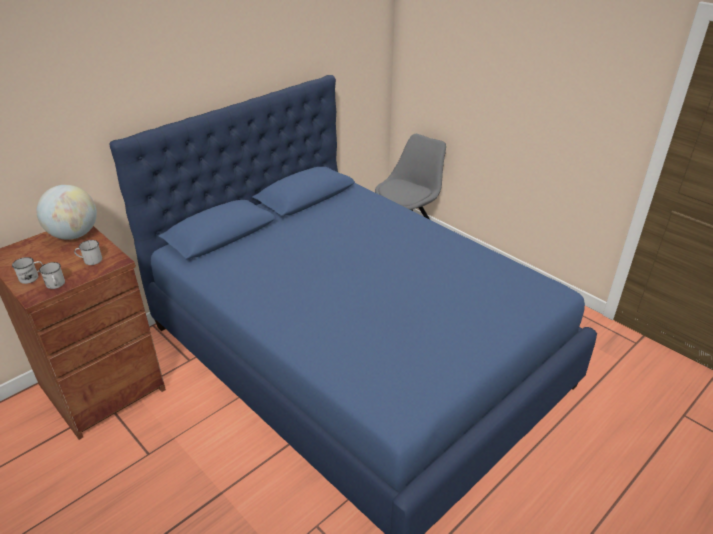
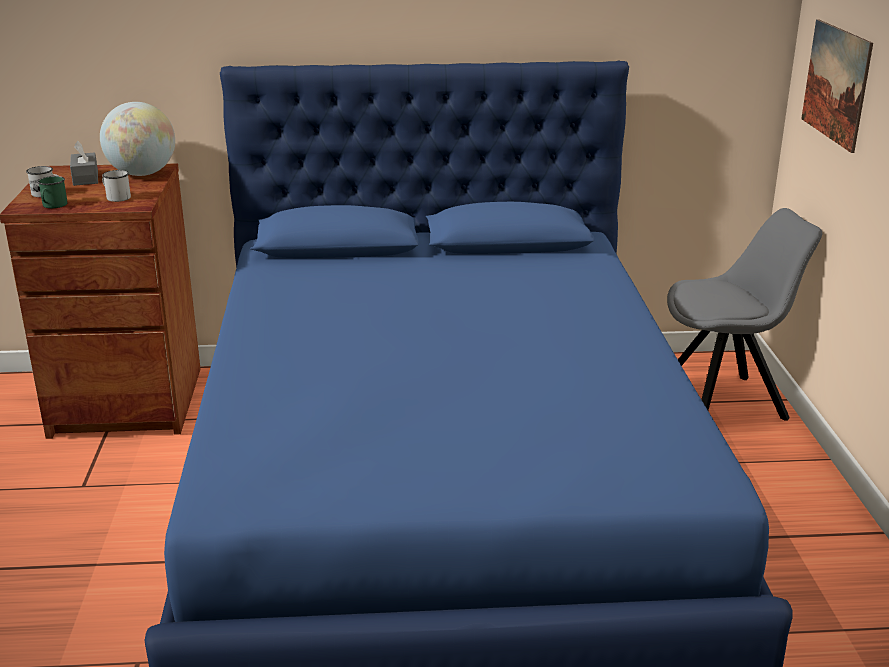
camera: 40 degrees right, 10 degrees down
(37, 253) = (85, 178): none -> grey tissue box
(56, 285) = (53, 206): white mug -> green mug
(440, 67) = (836, 83): none -> picture

